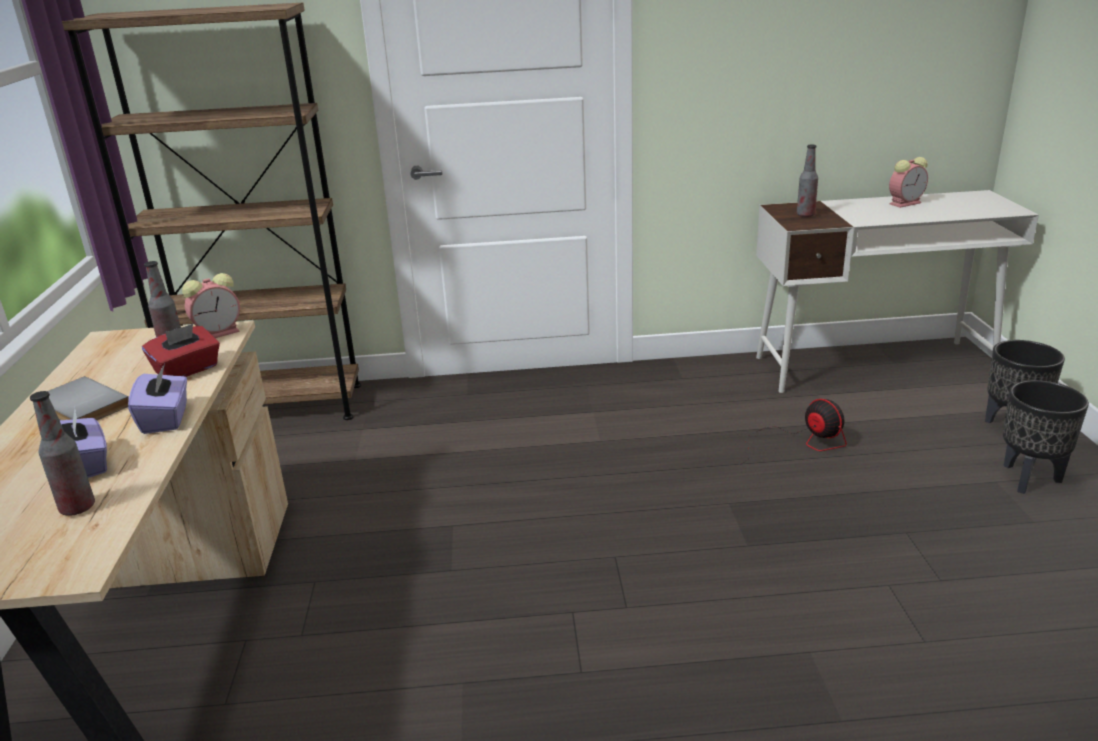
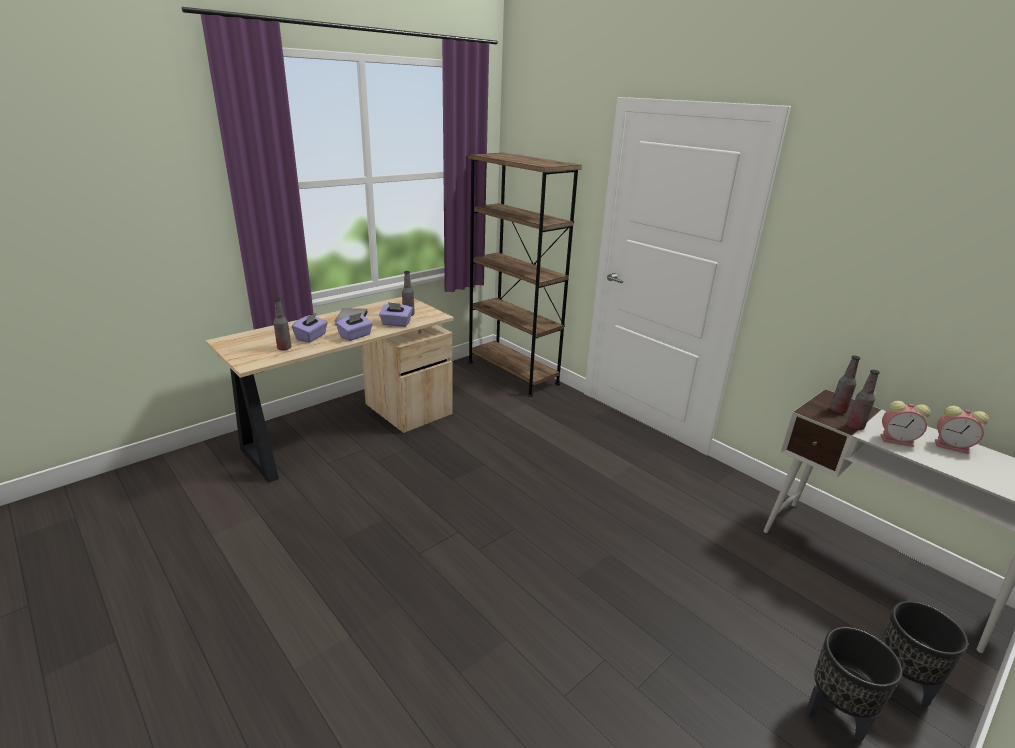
camera: 50 degrees right, 0 degrees up
(187, 370) = (396, 323): red tissue box -> purple tissue box
(220, 332) = (434, 315): alarm clock -> alarm clock (897, 440)
(799, 443) = (713, 562): fan -> none
(841, 220) = (855, 427): none -> bottle

